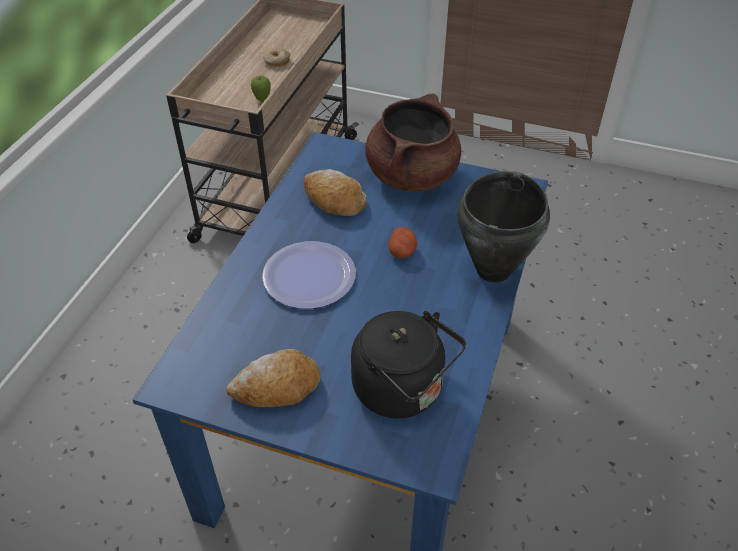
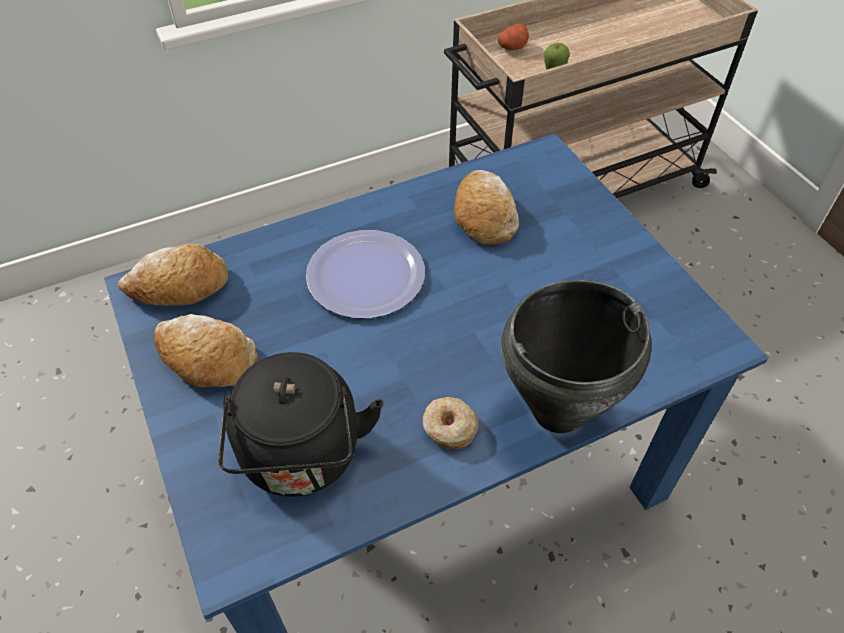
camera: 45 degrees right, 5 degrees up
(198, 365) = (179, 287): none -> bread
(276, 62) = (616, 42): donut -> donut (449, 428)
(402, 251) = (485, 316): potato -> potato (512, 47)
(411, 175) = (600, 242): brown cooking pot -> none

